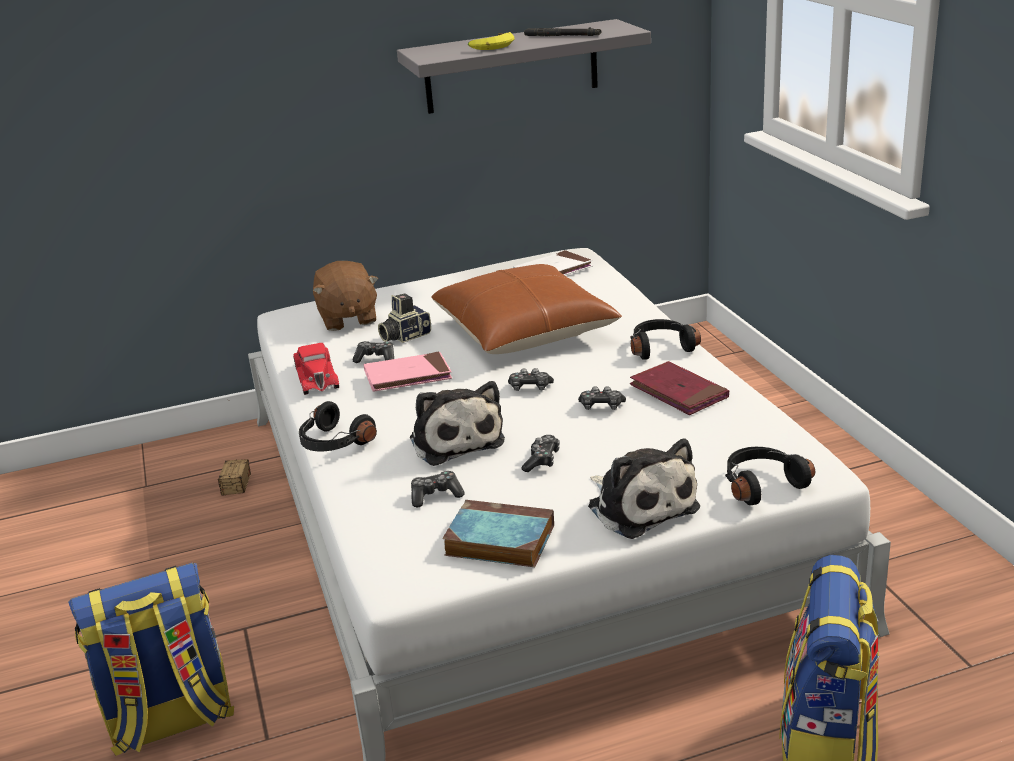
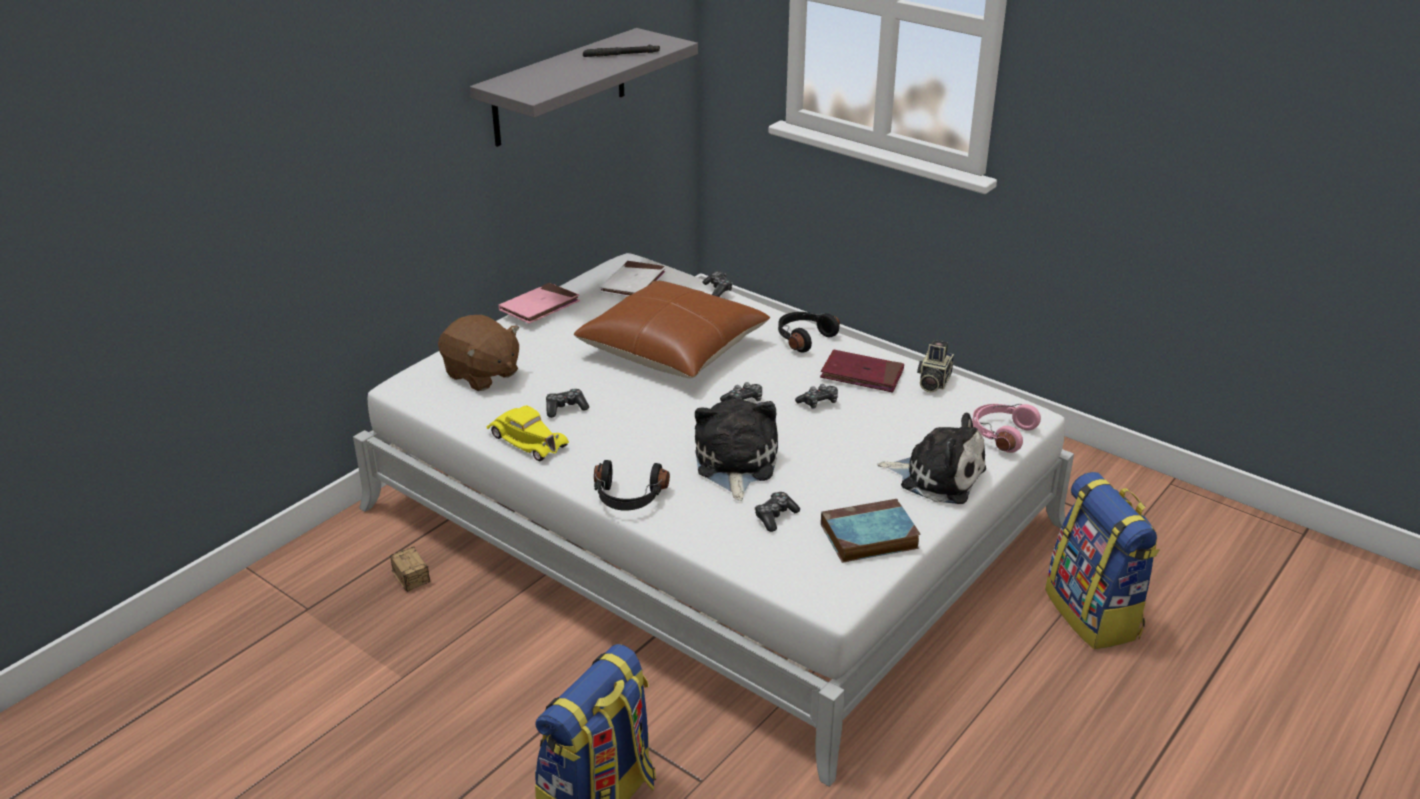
camera: 35 degrees left, 5 degrees up
(316, 376) = (527, 440): red toy car -> yellow toy car
(404, 336) = (565, 379): camera -> camera (932, 382)
(408, 376) = (621, 417): pink book -> pink book (539, 307)
(455, 439) = (734, 464): plush toy -> plush toy turned 120 degrees counterclockwise
(490, 46) = (570, 74): banana -> none
(542, 460) = (826, 462): game controller -> game controller (718, 289)
(761, 484) = (1001, 434): black headphones -> pink headphones

